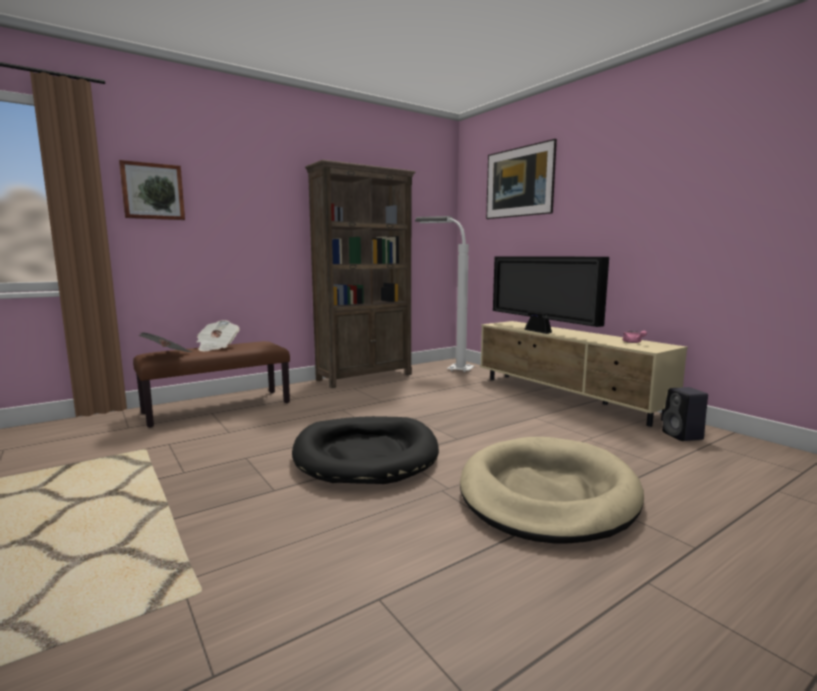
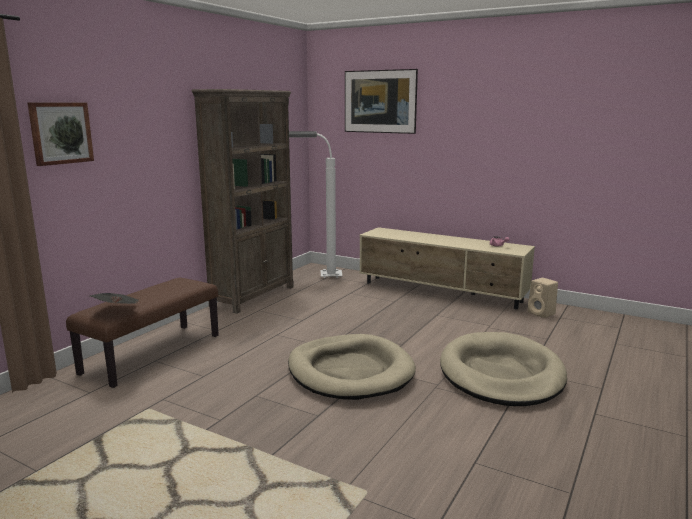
camera: 25 degrees left, 5 degrees up
(217, 347) = (148, 293): newspaper -> none
(366, 454) = (350, 371): black dog bed -> beige dog bed
(540, 331) = (419, 240): television -> none
(683, 436) = (542, 313): black speaker -> beige speaker

